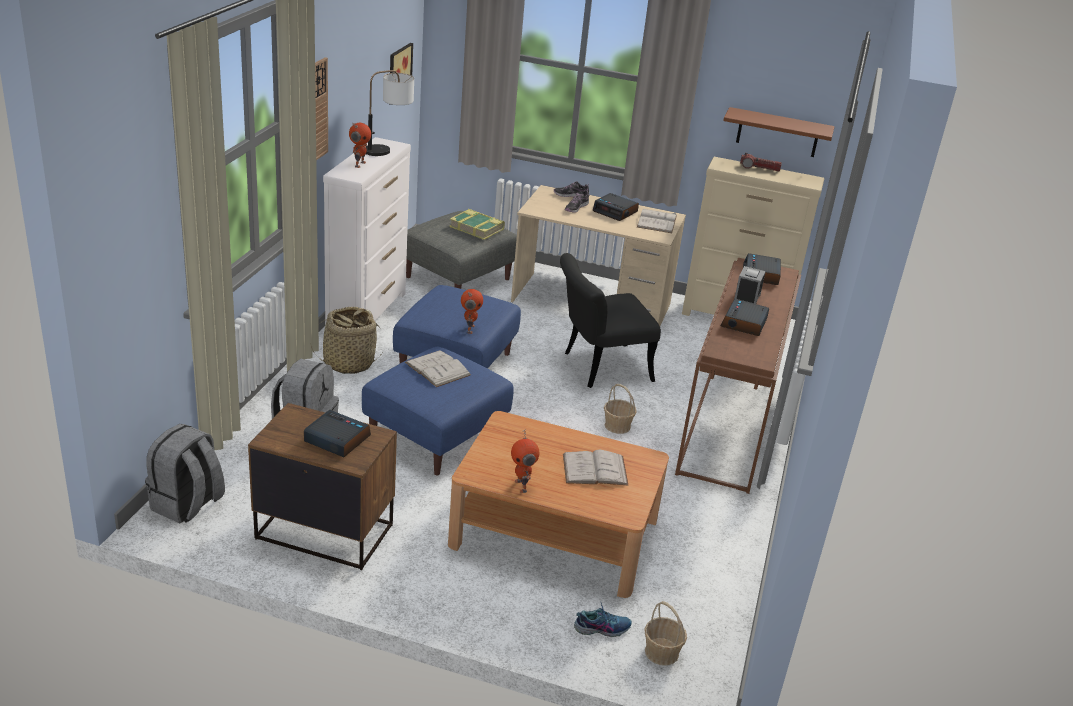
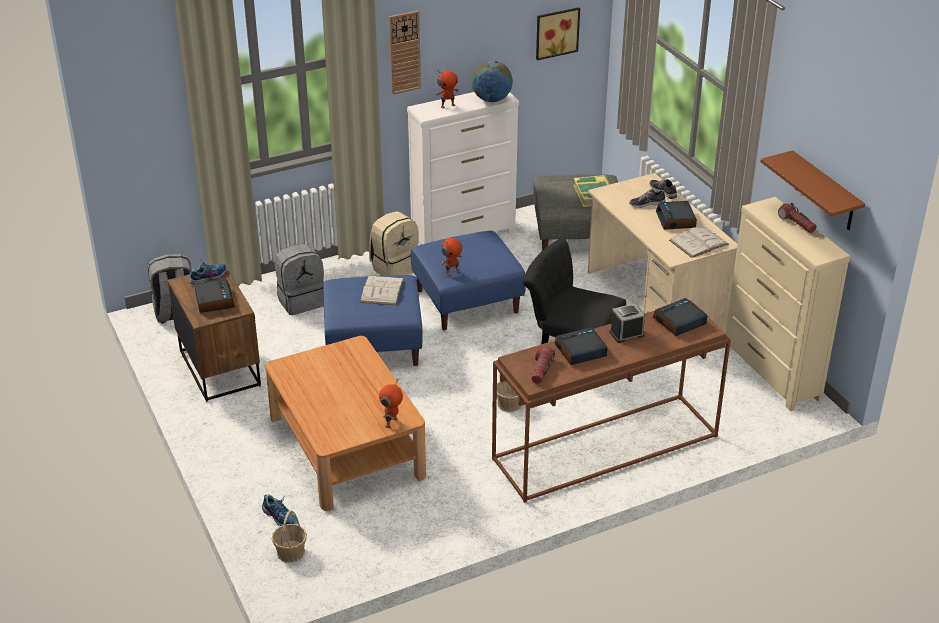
camera: 50 degrees right, 5 degrees up
(290, 421) = (208, 277): none -> shoe
(348, 363) = (394, 267): basket -> beige backpack
(388, 149) = (491, 99): table lamp -> globe
(522, 486) = (296, 389): toy robot -> toy robot (392, 423)
(595, 469) = (358, 405): white book -> none
(747, 349) = (541, 370): none -> flashlight

